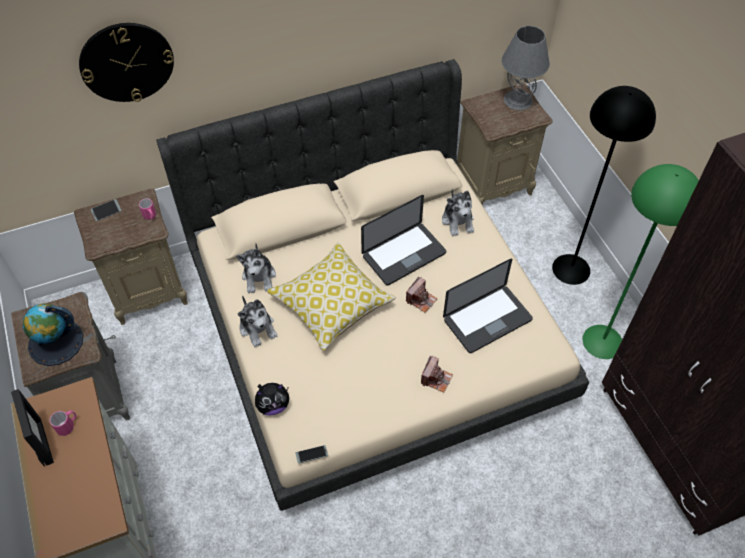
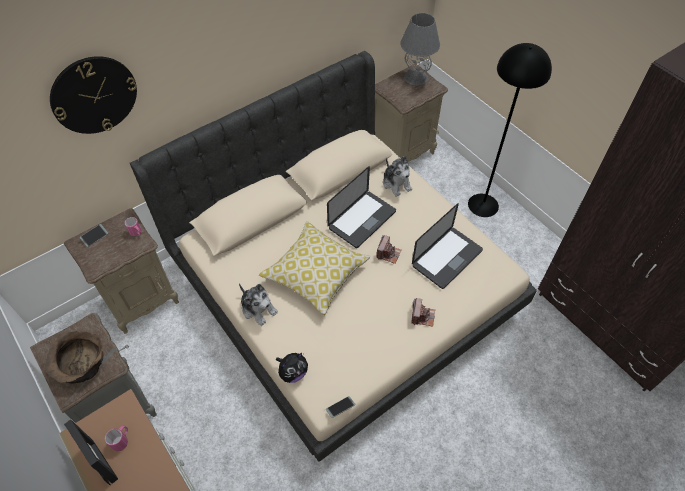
camera: 15 degrees left, 0 degrees up
(56, 342) = (81, 364): globe -> brown bowl
(259, 277) = (246, 265): plush toy -> none
(603, 341) = (525, 256): green floor lamp -> none

